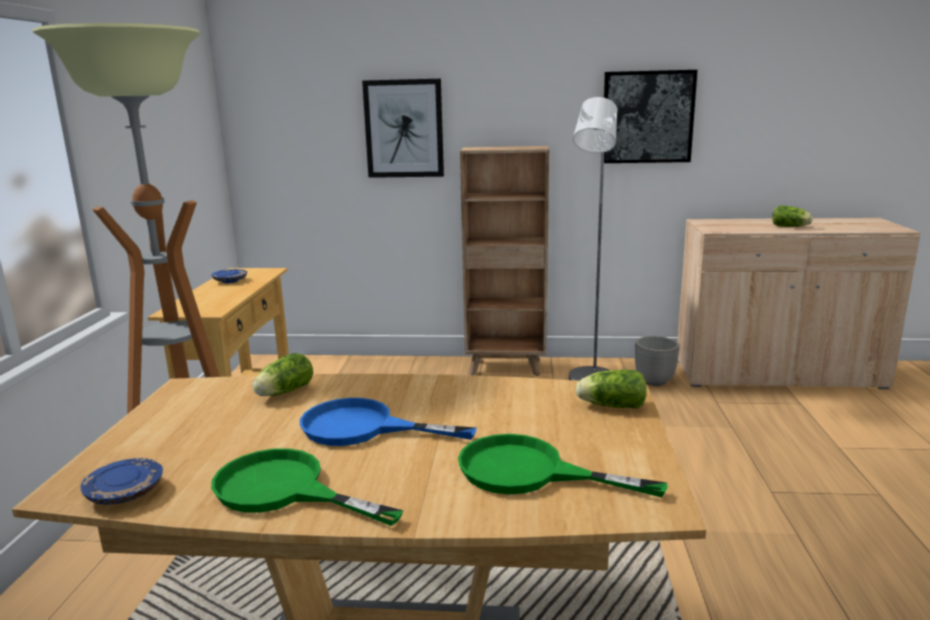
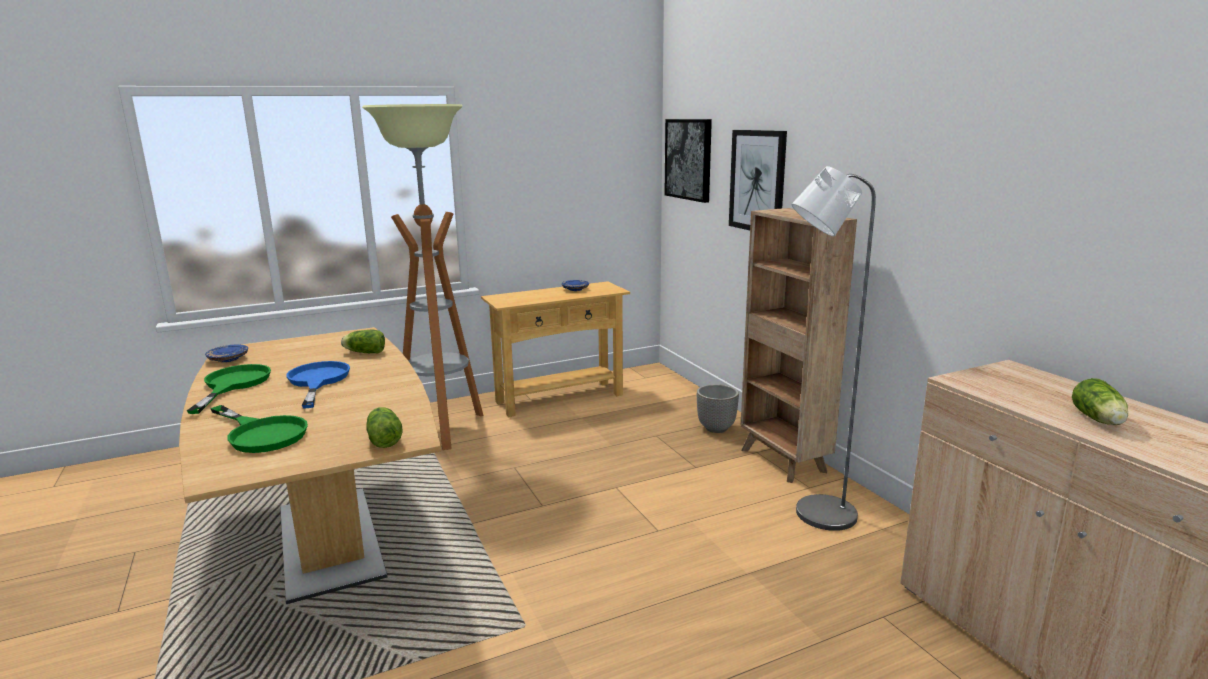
camera: 60 degrees right, 0 degrees up
(529, 472) = (261, 433): green frying pan -> green frying pan turned 135 degrees clockwise
(647, 117) = (978, 198): picture -> picture (689, 159)
(654, 381) = (879, 556): planter -> planter (715, 428)

